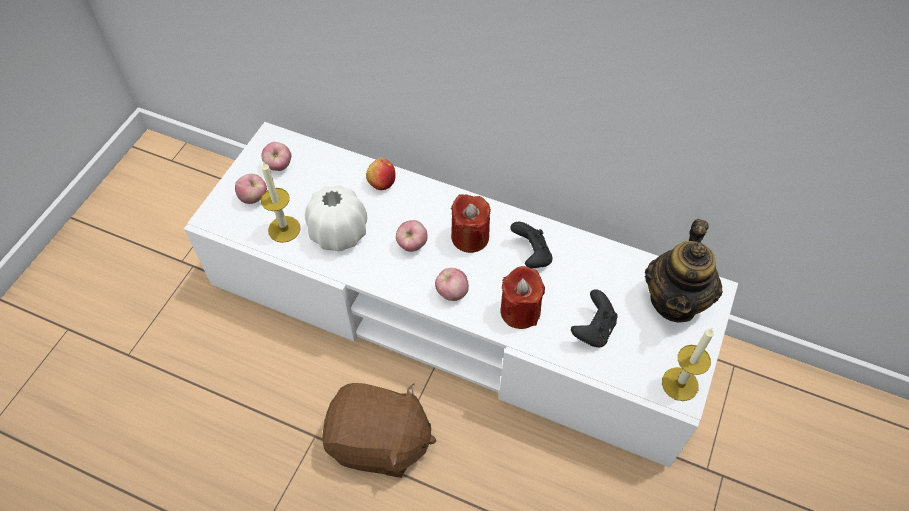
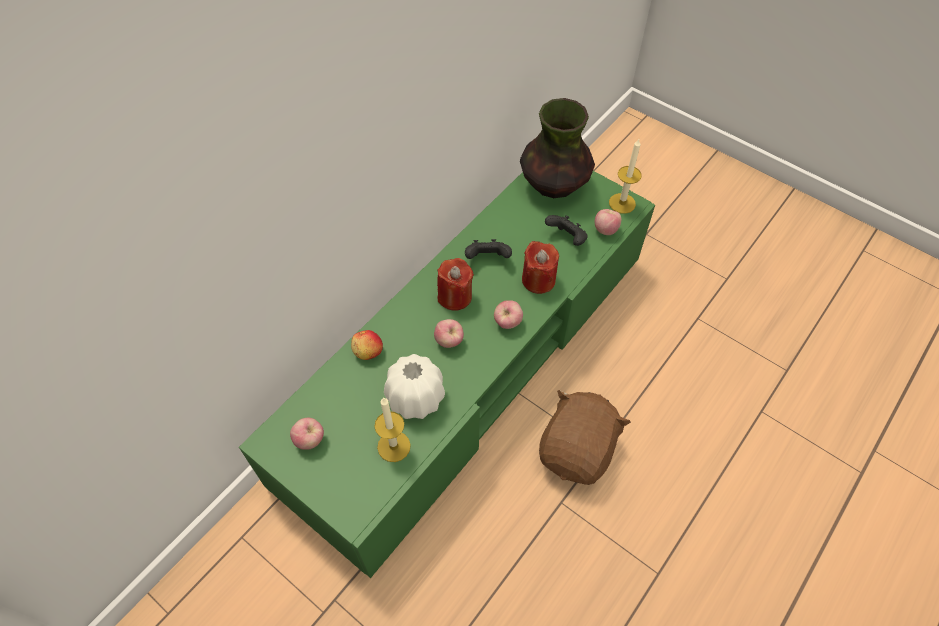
camera: 75 degrees left, 0 degrees up
(254, 198) = (343, 470): apple -> apple (605, 229)
(454, 313) = (469, 365): white tv stand -> green tv stand
(675, 300) = (554, 184): teapot -> vase

